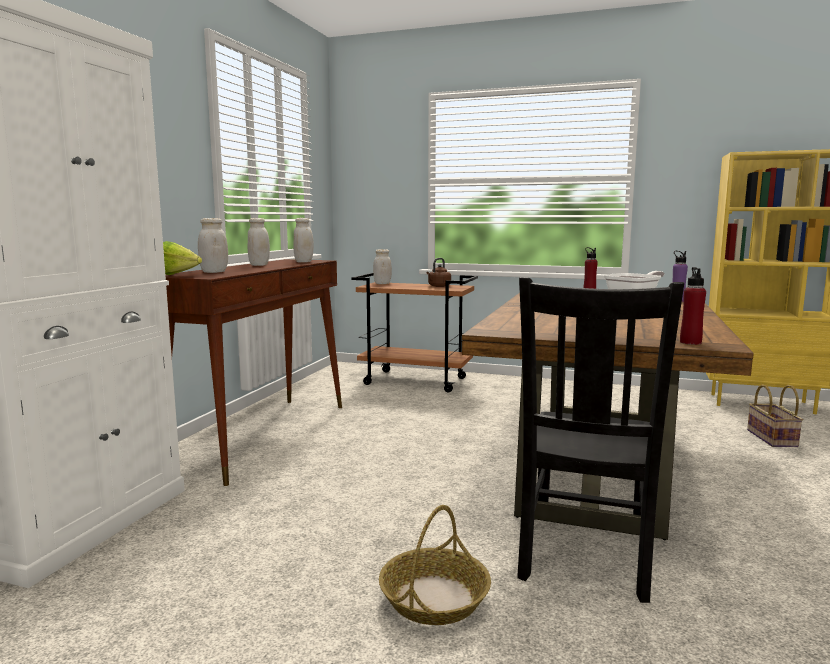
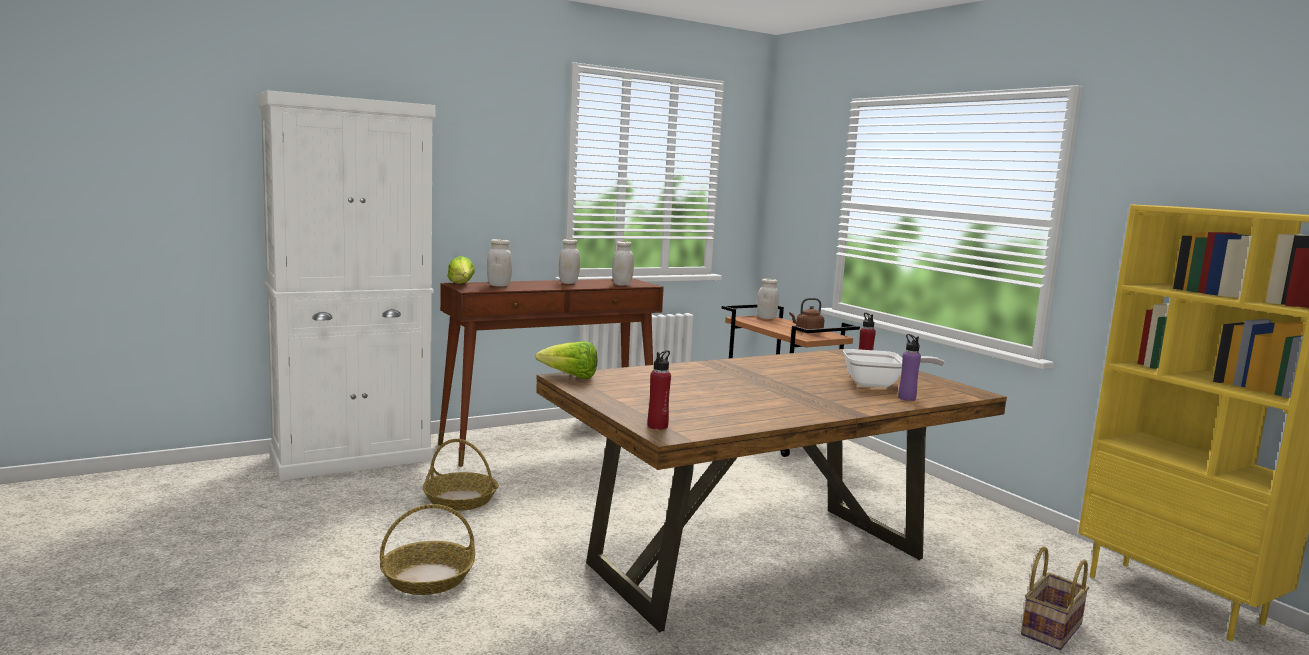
camera: 40 degrees right, 0 degrees up
(297, 514) = (461, 500): none -> basket
(492, 330) = (570, 377): none -> lettuce
(584, 554) = (573, 607): black chair -> none

